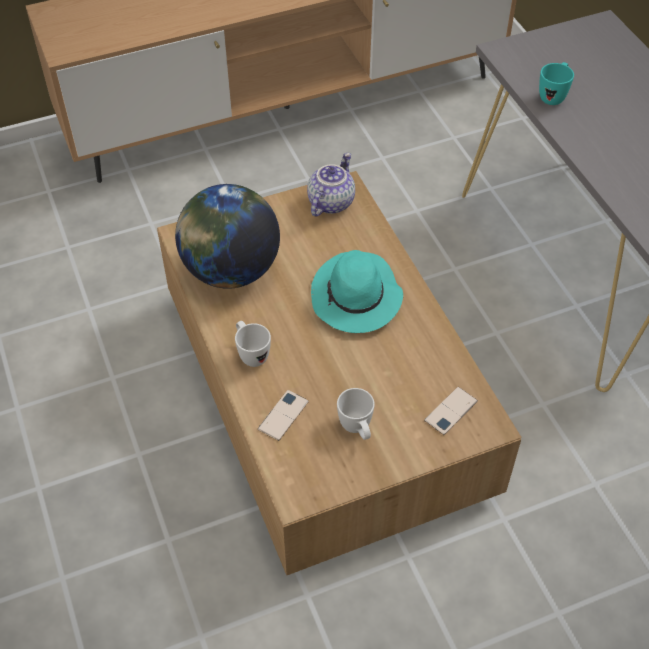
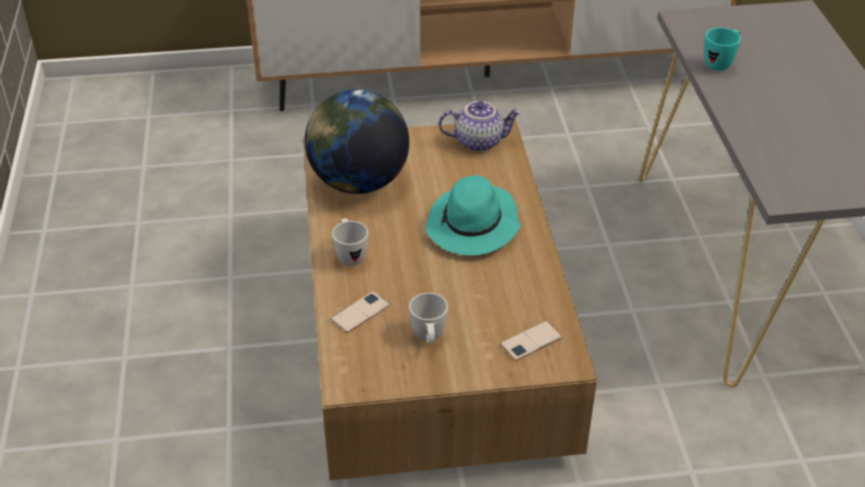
camera: 15 degrees right, 10 degrees down
(330, 202) = (479, 141): teapot -> teapot turned 45 degrees clockwise

